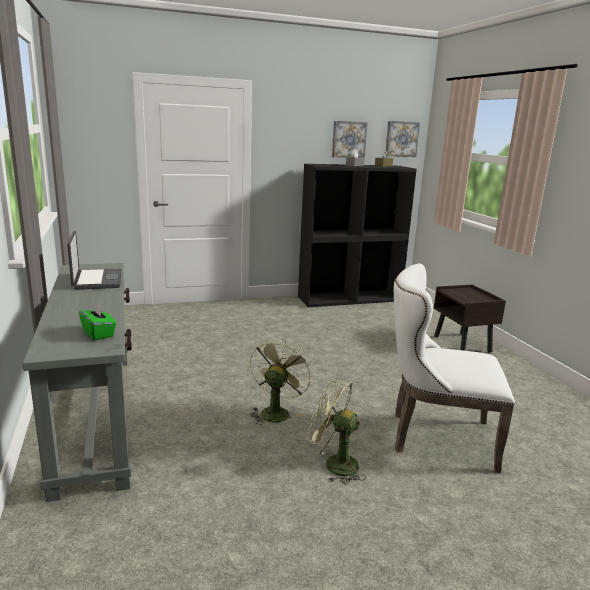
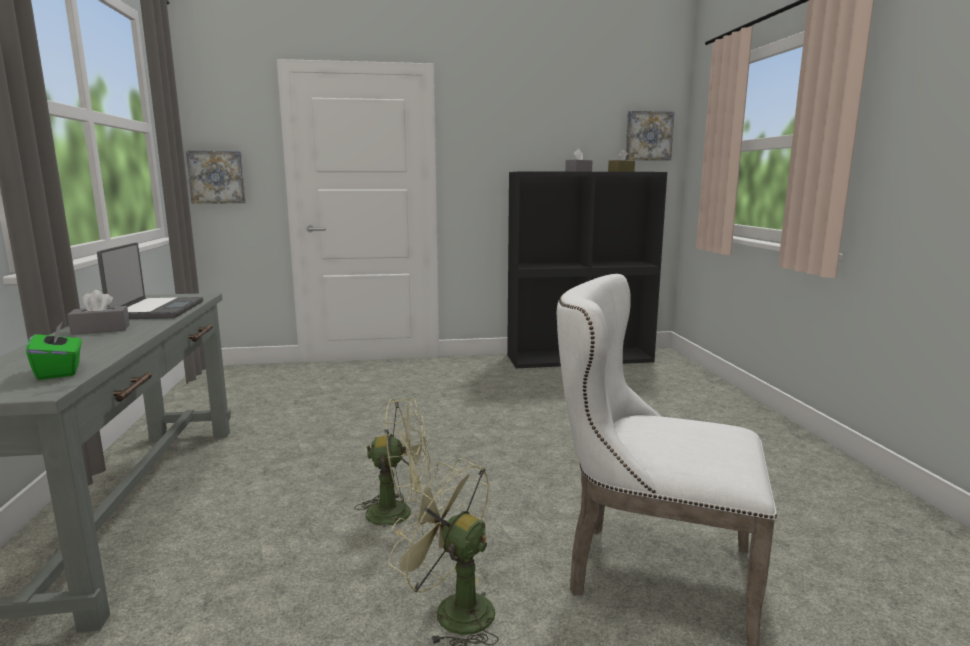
camera: 10 degrees right, 5 degrees down
(79, 298) = (101, 329): none -> grey tissue box
(276, 411) = (399, 513): green fan -> green fan turned 60 degrees clockwise
(348, 139) = (571, 138): picture -> picture (217, 177)
(462, 344) = (734, 422): brown nightstand -> none

